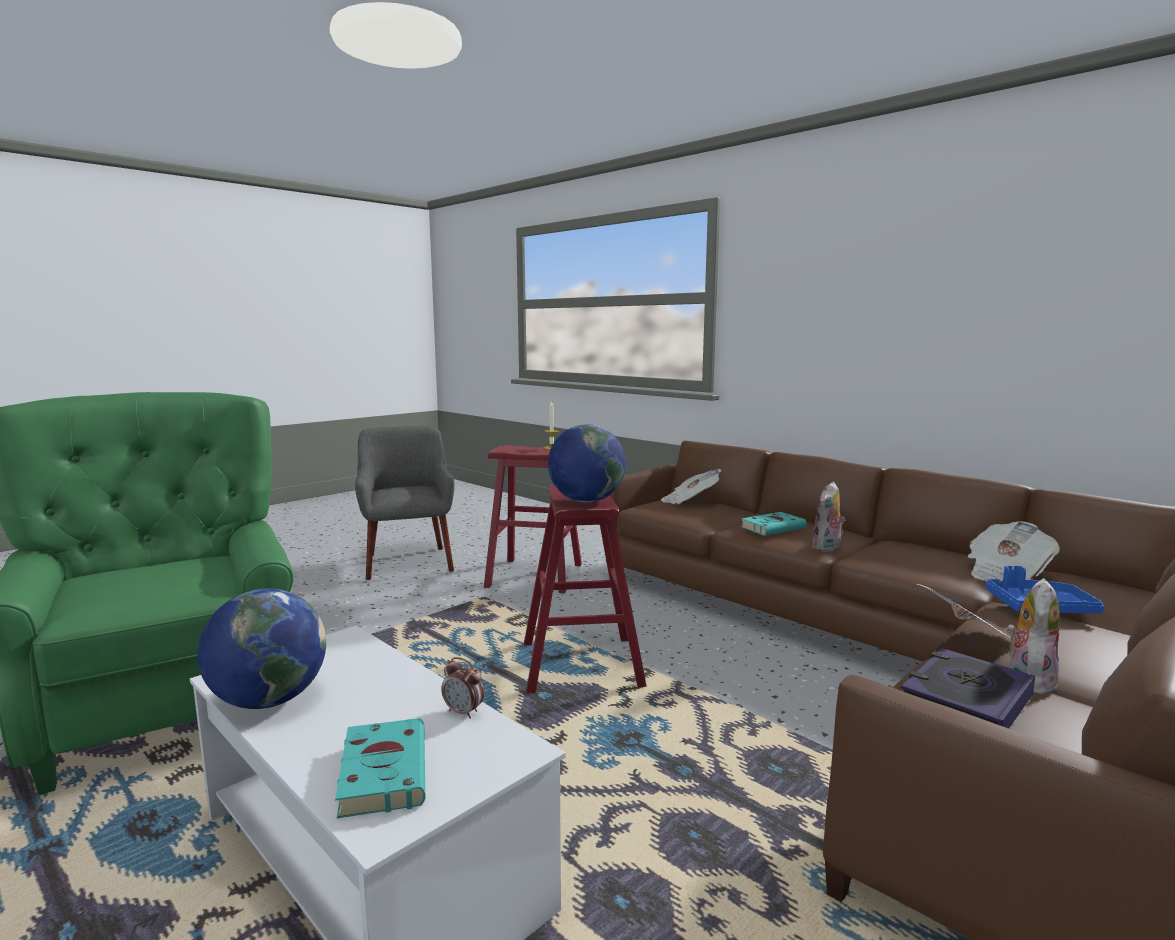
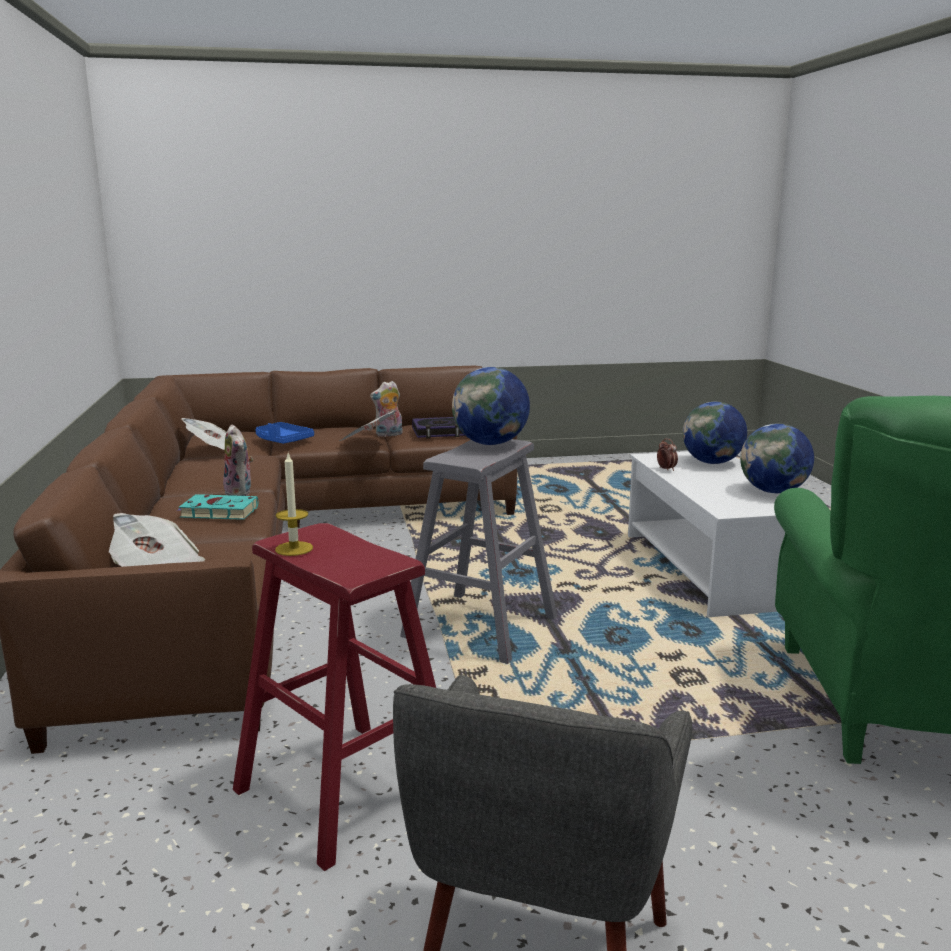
camera: 145 degrees left, 5 degrees up
(383, 771) = (712, 462): turquoise book -> globe
(581, 664) = (480, 626): red stool -> grey stool
(827, 548) = (240, 492): plush toy -> plush toy turned 75 degrees clockwise

